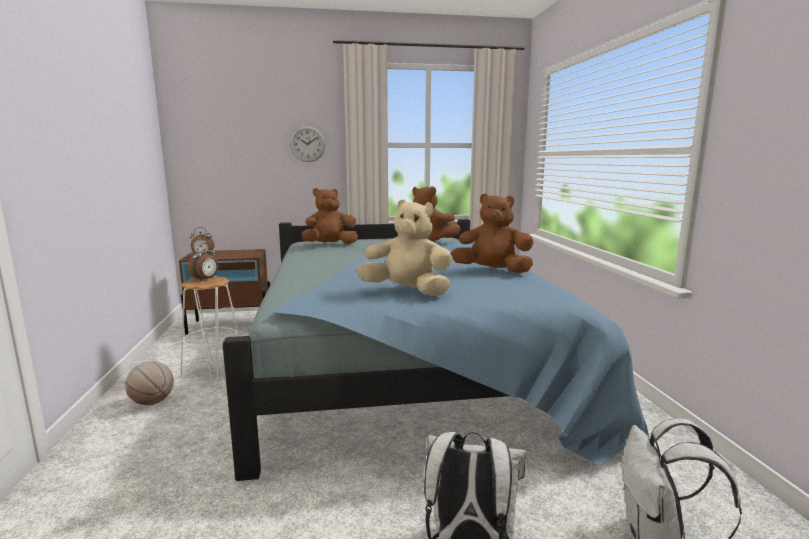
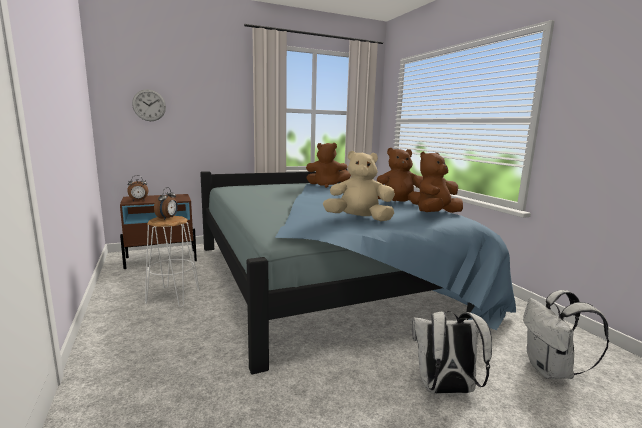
camera: 15 degrees left, 0 degrees up
(152, 402) = (133, 325): basketball -> none
(307, 144) = (220, 107): wall clock -> wall clock (149, 105)
(330, 245) = (250, 189): brown plush toy -> brown plush toy (436, 214)

